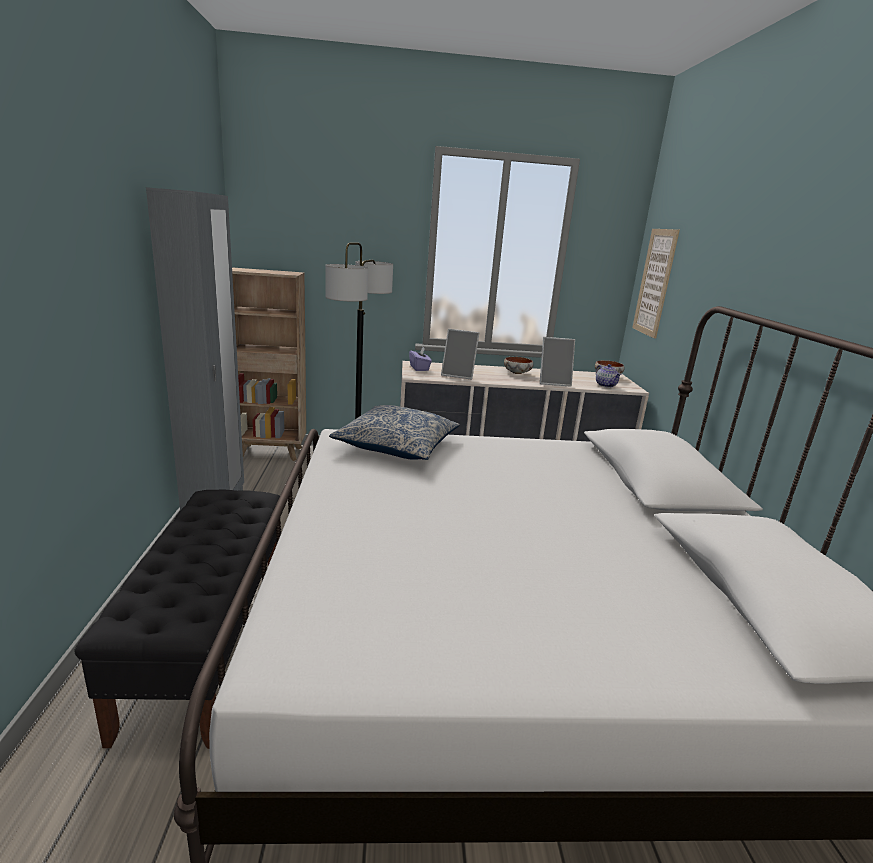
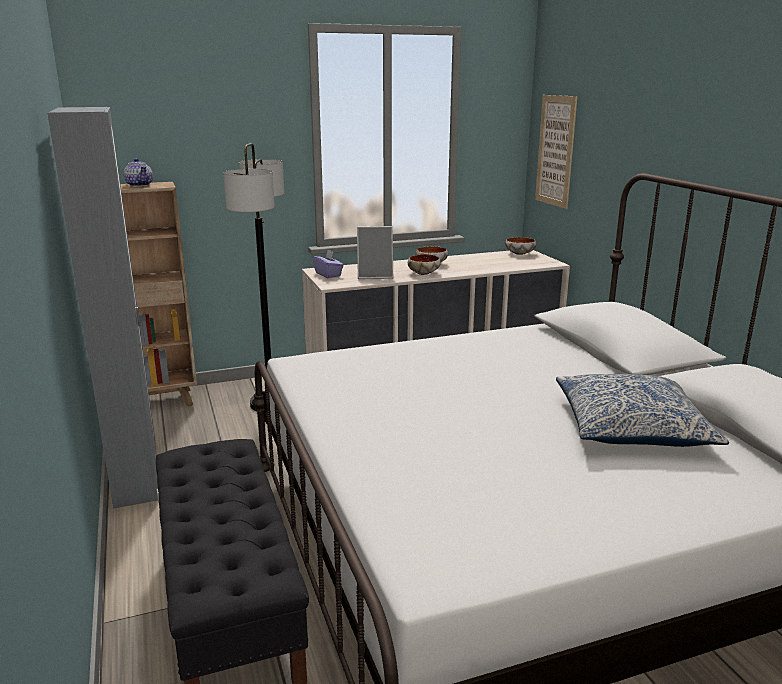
camera: 15 degrees left, 0 degrees up
(397, 445) = (361, 361): pillow -> pillow (631, 426)
(503, 379) = (423, 273): none -> bowl
(553, 382) = (475, 269): picture frame -> none
(605, 385) = (525, 263): teapot -> teapot (139, 185)

